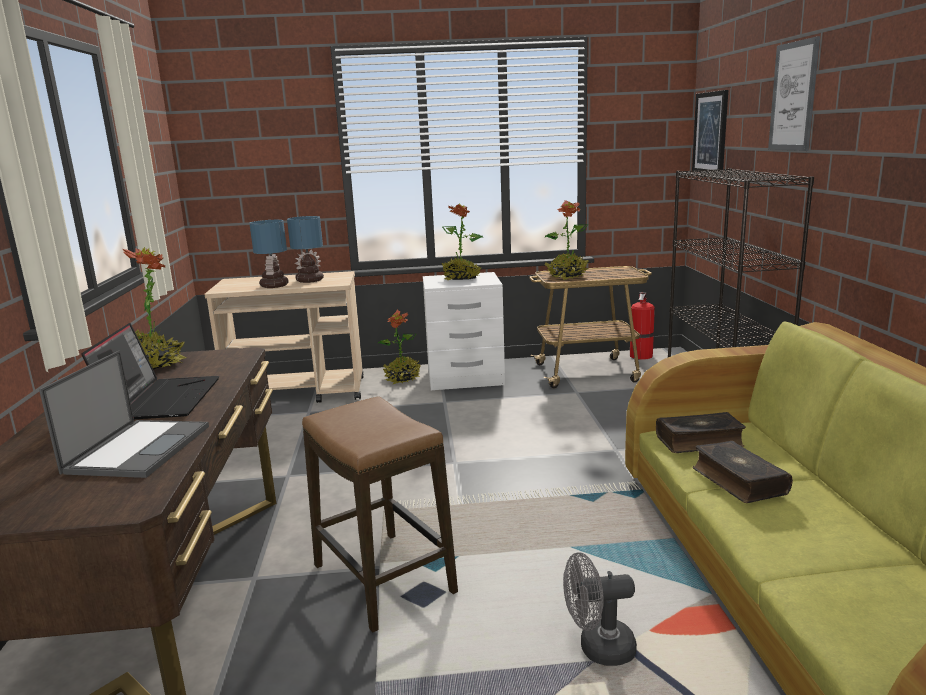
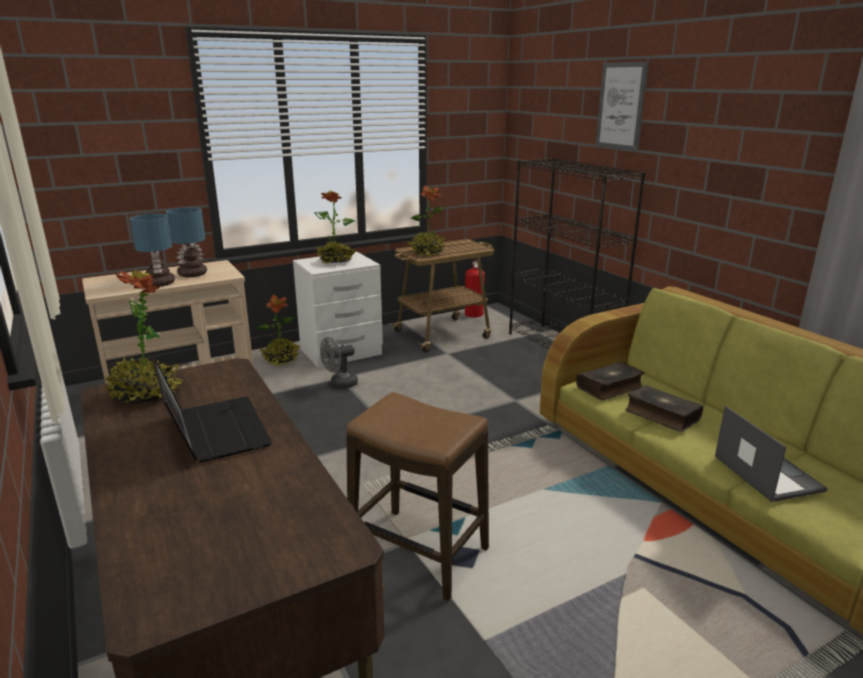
camera: 25 degrees left, 5 degrees up
(139, 448) = (266, 489): laptop -> laptop (766, 472)
(598, 649) = (621, 564): grey fan -> grey fan (340, 384)
(710, 133) = (528, 125): picture -> none

